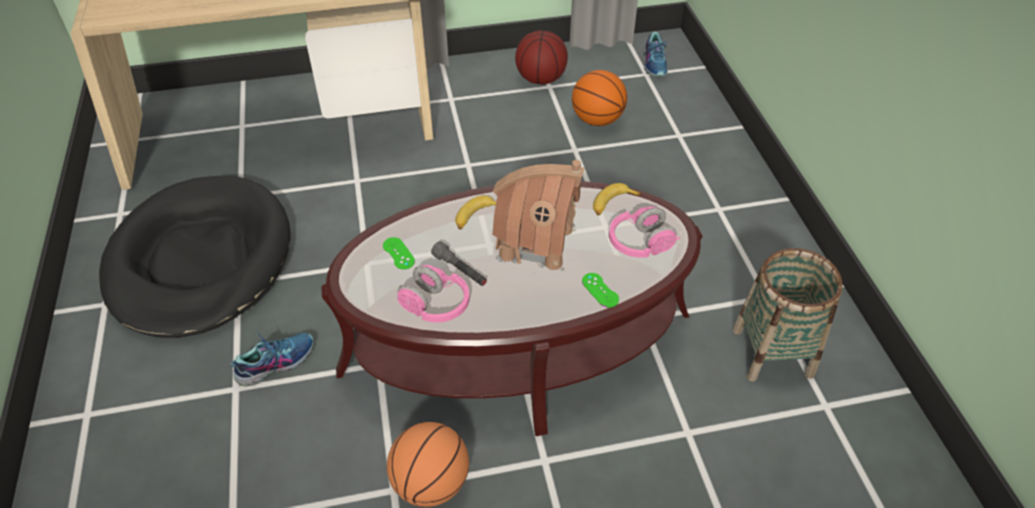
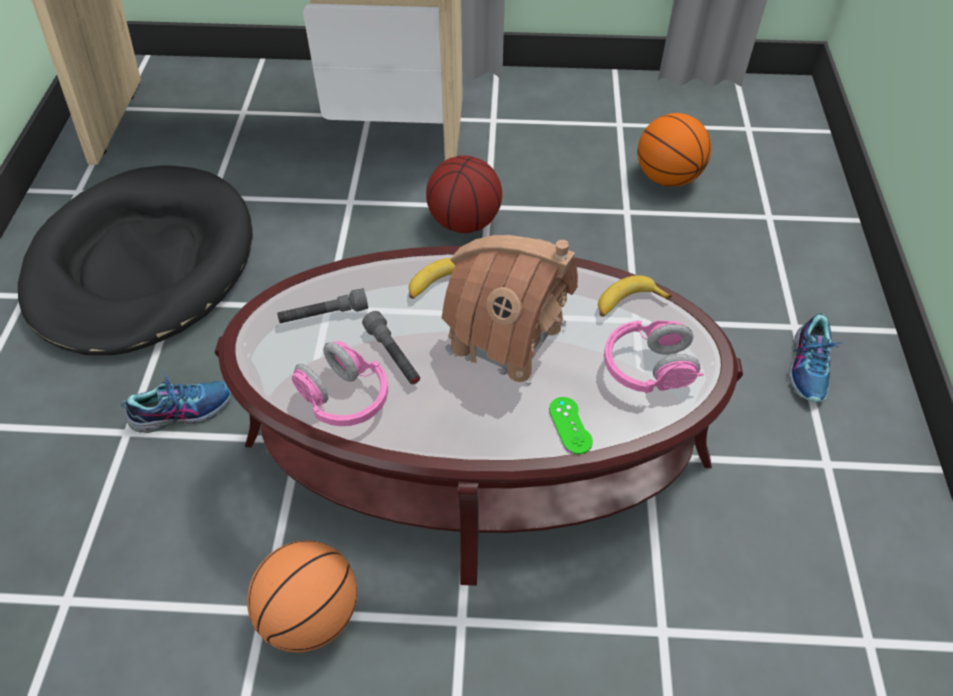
camera: 15 degrees right, 5 degrees up
(398, 253) = (324, 315): green game controller -> grey flashlight
(541, 79) = (611, 113): basketball -> basketball (465, 221)
(655, 63) = (764, 116): shoe -> shoe (809, 367)
(772, 352) = (813, 545): basket -> none

